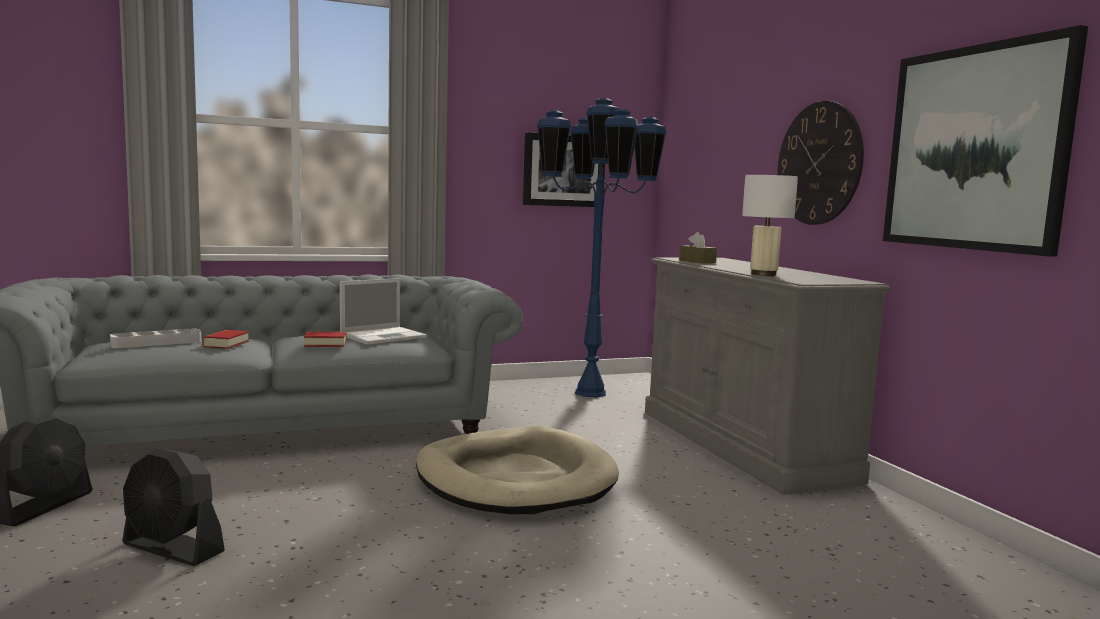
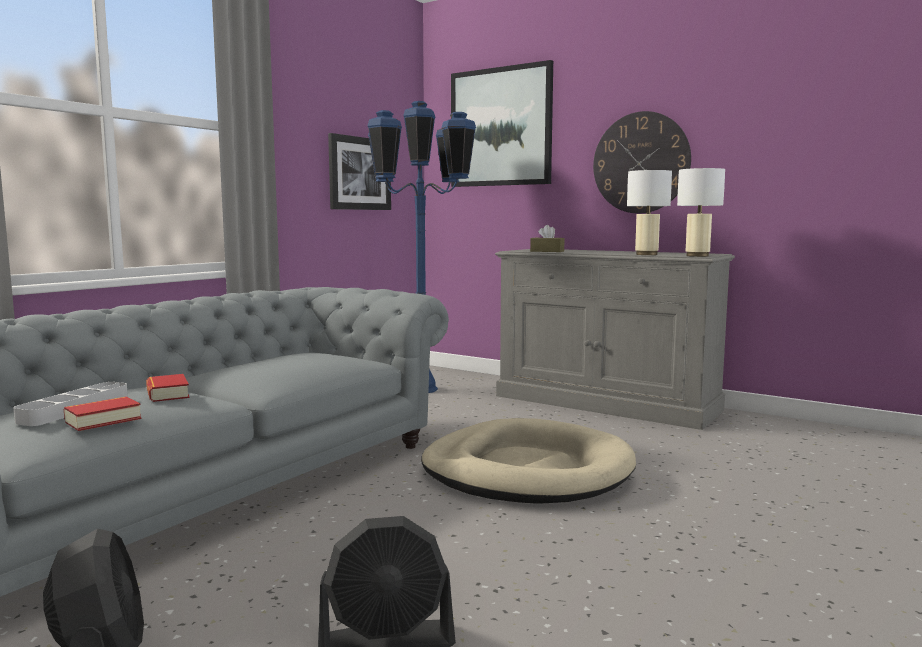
camera: 35 degrees left, 0 degrees up
(325, 344) = (280, 374): book -> book (103, 420)
(384, 336) = (310, 357): laptop -> none
(805, 281) = (697, 256): none -> white table lamp
(975, 148) = (802, 148): picture -> picture (500, 127)

